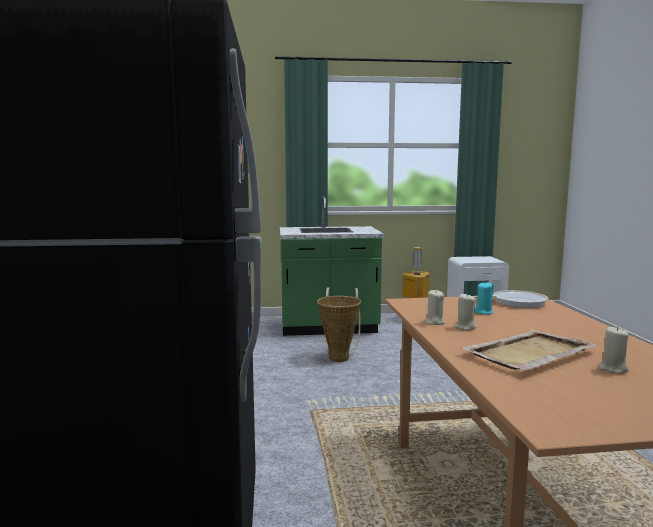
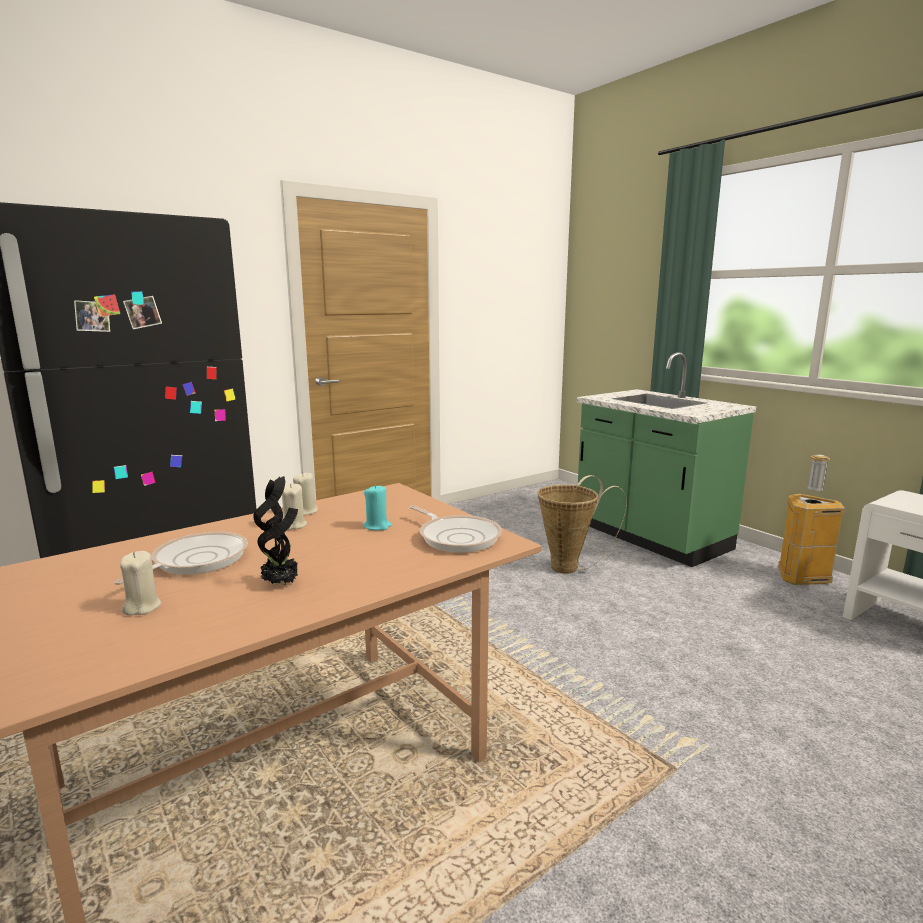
camera: 60 degrees right, 5 degrees up
(528, 353) = (195, 561): beige tray -> frying pan
(579, 338) = (282, 584): none -> potted plant

